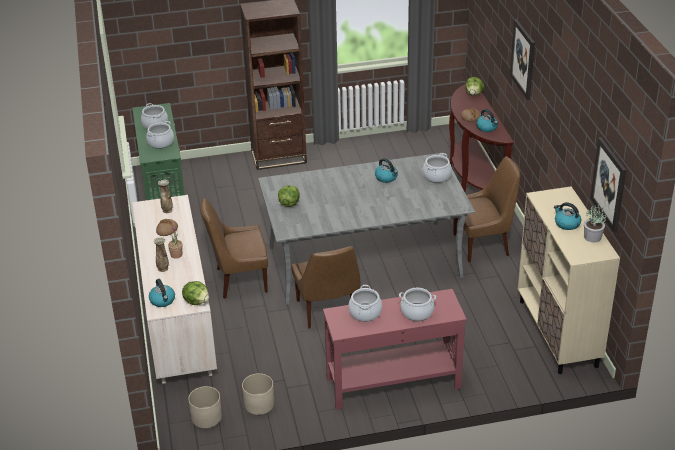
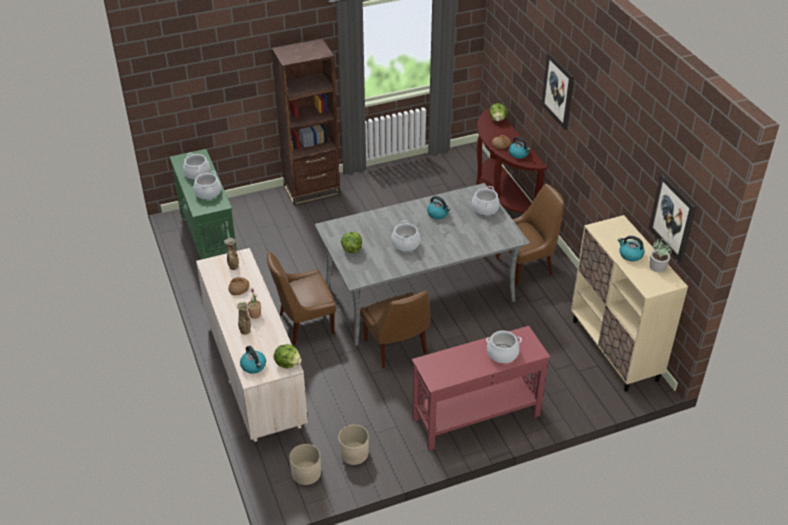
camera: 10 degrees left, 5 degrees up
(365, 312) = (453, 359): cooking pot -> cooking pot (405, 244)

